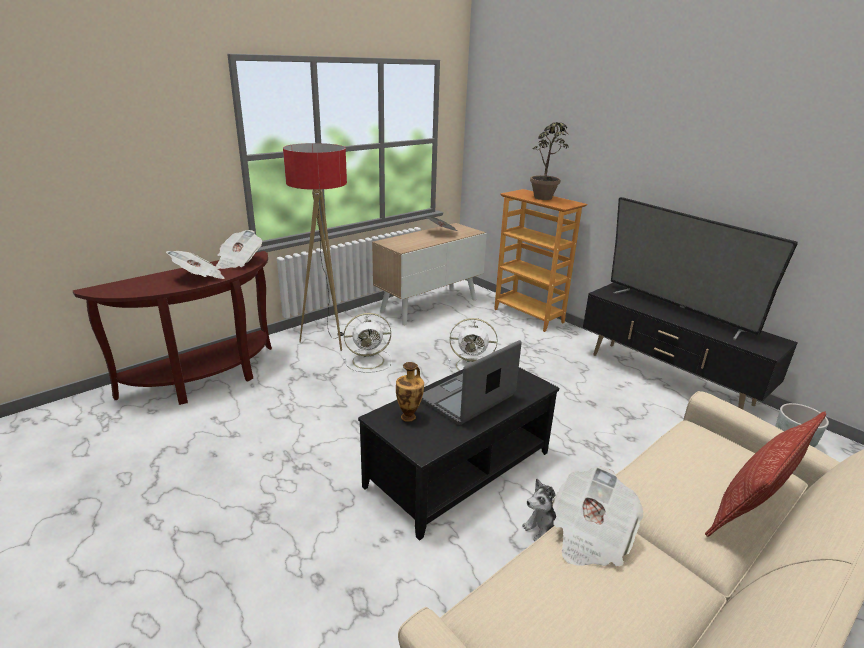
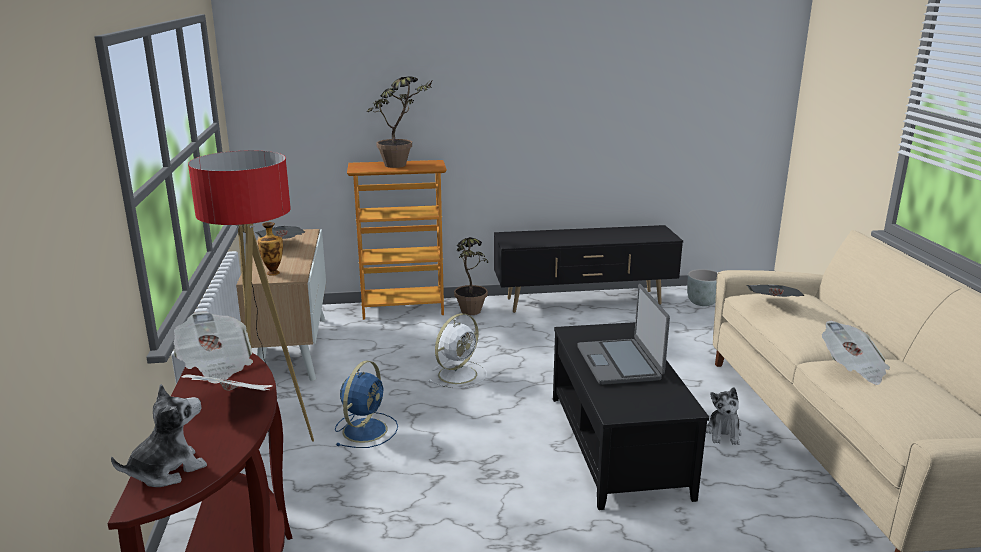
camera: 55 degrees left, 5 degrees down
(122, 286) = (167, 470): none -> plush toy
(369, 361) = (366, 429): white fan -> blue fan
(409, 416) = (626, 398): vase -> vase (273, 272)
(561, 340) = (470, 314): none -> potted plant
(676, 310) = (576, 235): television -> none
(684, 446) = (773, 305): none -> newspaper
(753, 503) = (838, 313): pillow -> none

